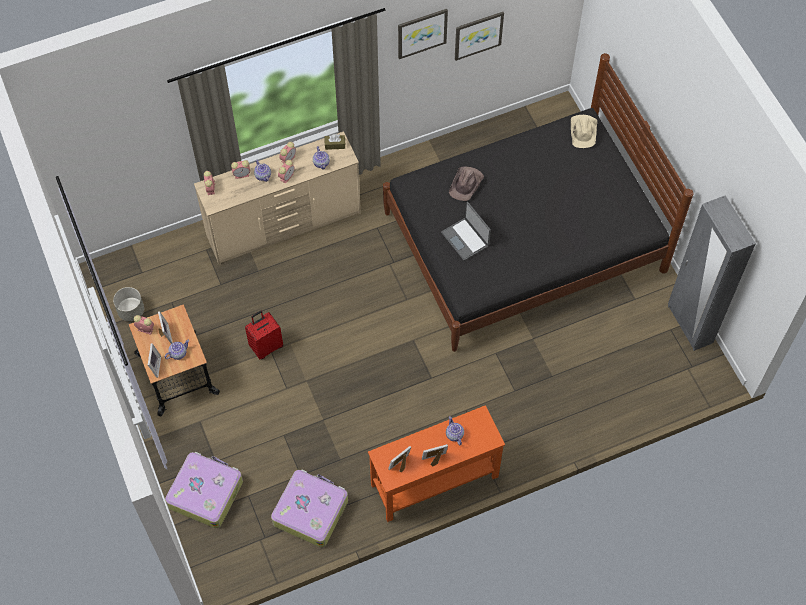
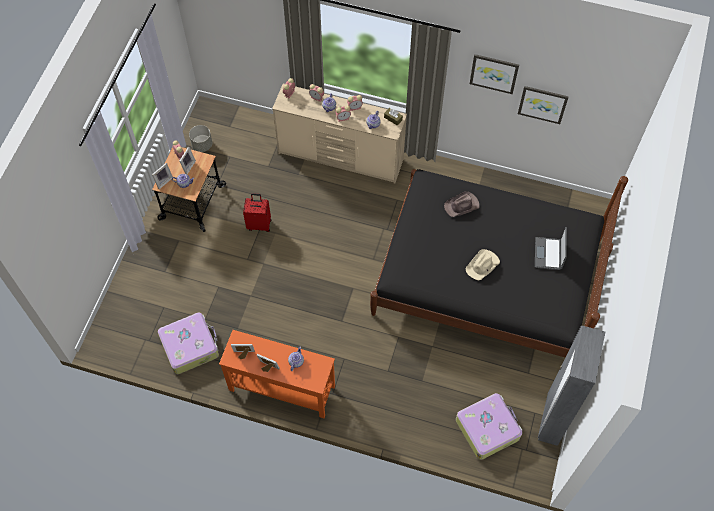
camera: 40 degrees right, 0 degrees up
(205, 493) = (141, 286): suitcase -> suitcase (487, 428)
(465, 239) = (427, 241): laptop -> laptop (549, 254)
(583, 131) = (579, 227): beige hat -> beige hat (483, 265)

